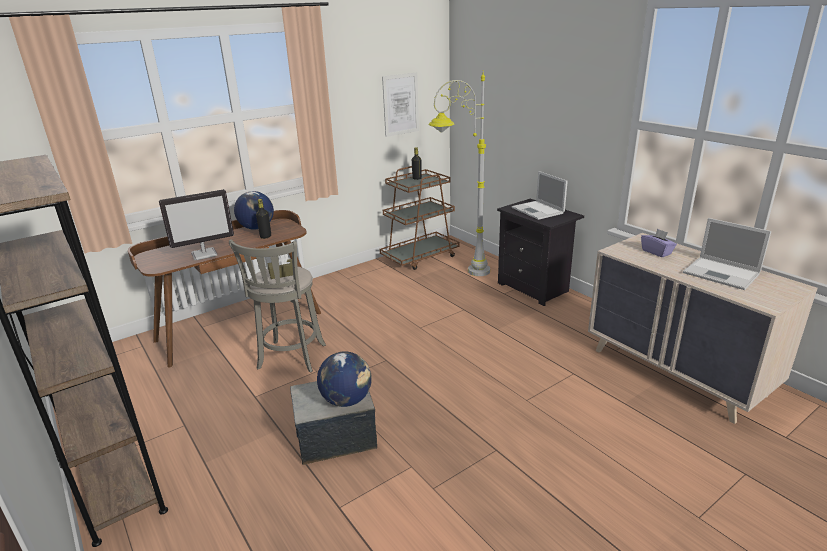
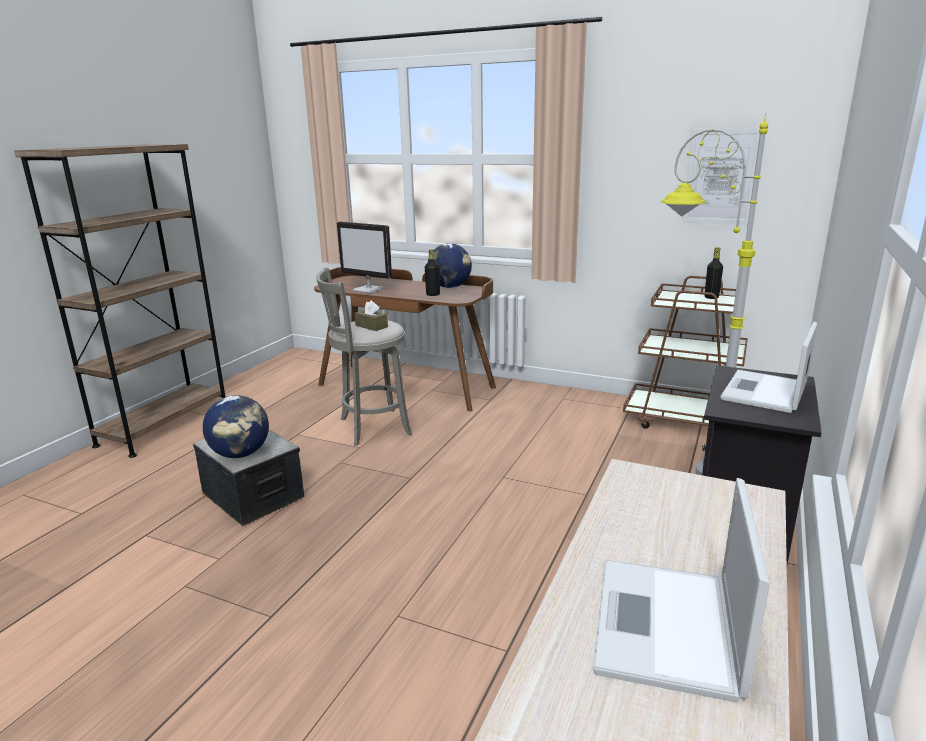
camera: 60 degrees right, 5 degrees down
(656, 252) = (688, 520): purple tissue box -> none

